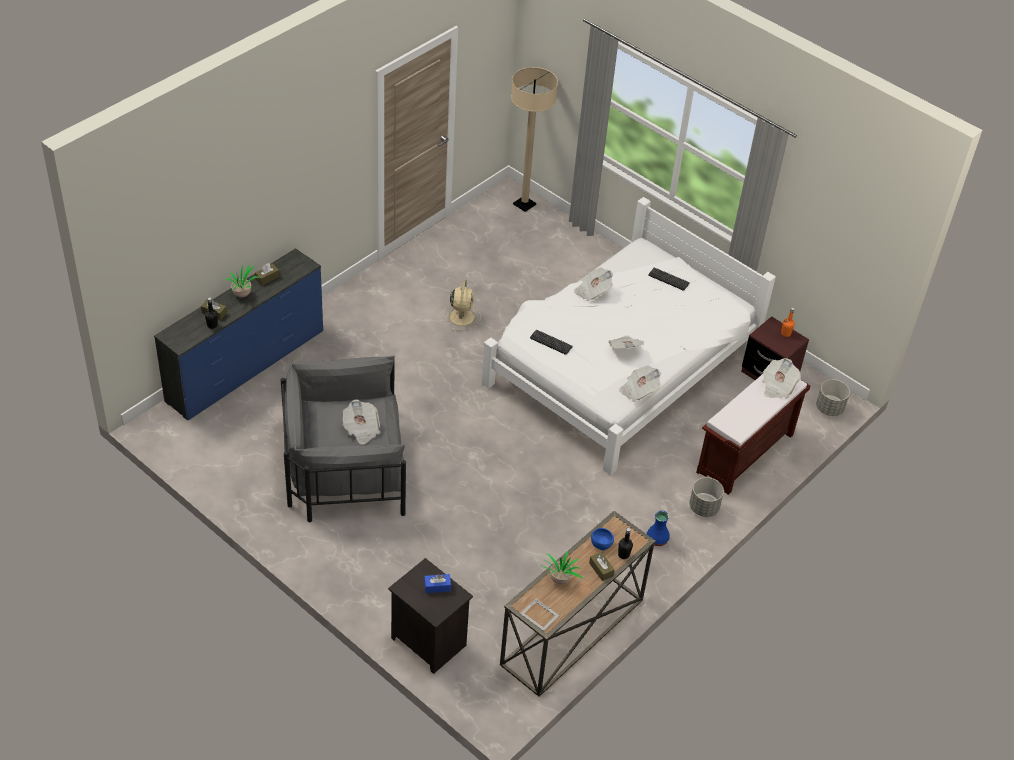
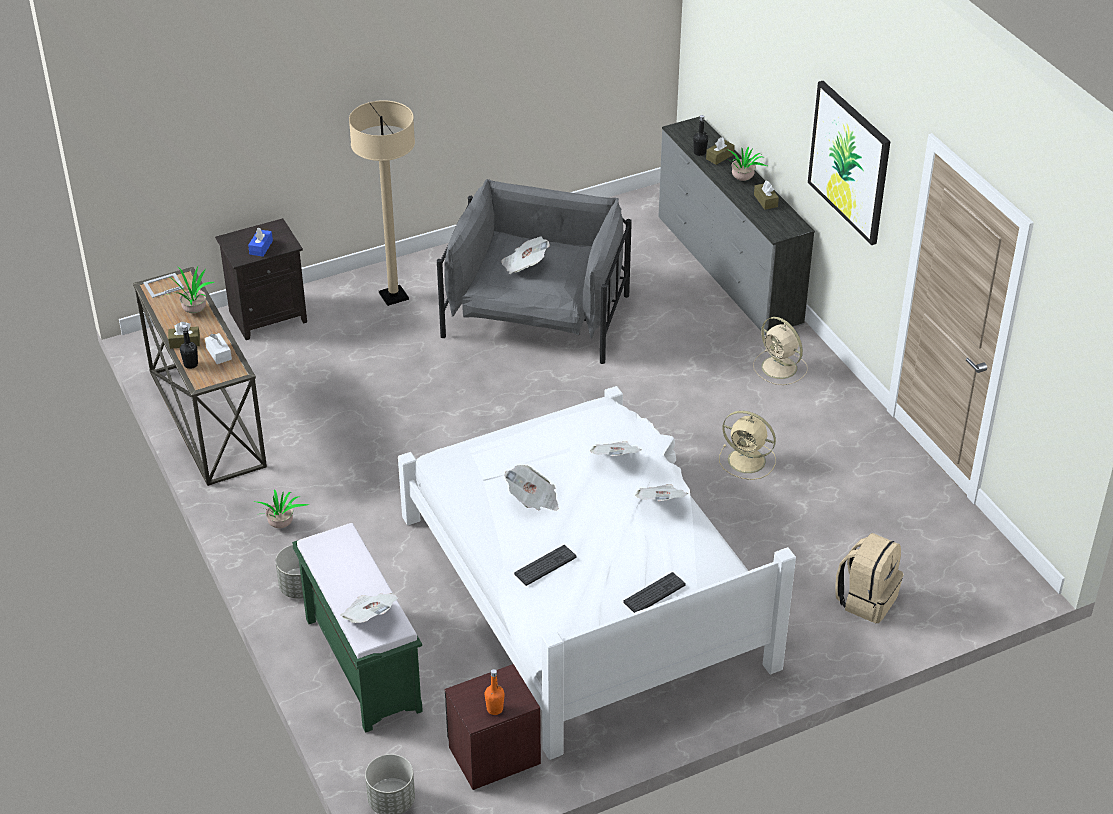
camera: 115 degrees right, 5 degrees down
(246, 366) = (728, 269): blue dresser -> grey dresser
(314, 169) = (849, 162): none -> picture
(356, 317) = (780, 368): none -> beige fan
(524, 204) = (980, 592): beige floor lamp -> beige floor lamp (393, 296)
(551, 342) = (580, 435): keyboard -> keyboard (545, 565)
(557, 247) = (866, 599): none -> beige backpack
(601, 543) = (218, 353): blue bowl -> white tissue box
(638, 390) = (453, 492): newspaper -> newspaper (615, 459)
(656, 539) = (281, 526): blue vase -> potted plant
(745, 454) = (361, 663): brown bench -> green bench

